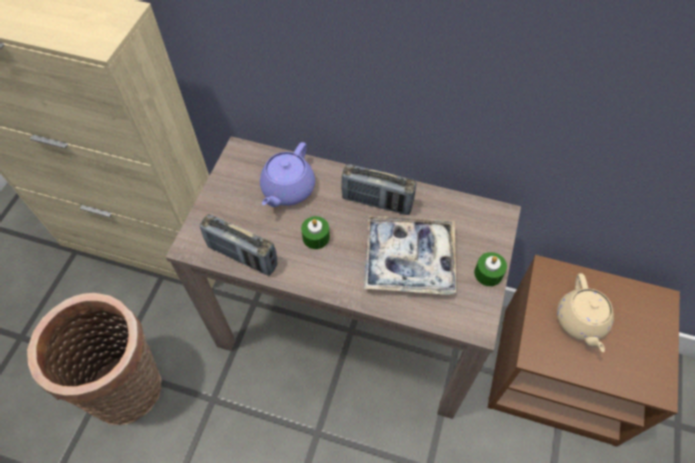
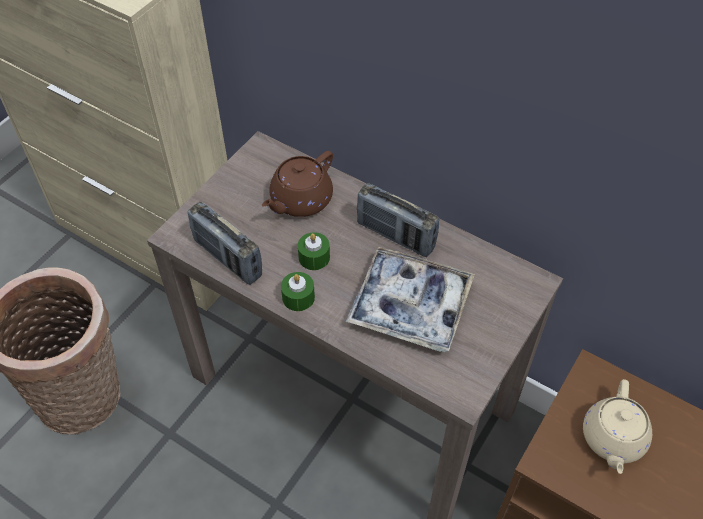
camera: 15 degrees right, 5 degrees down
(287, 190) = (300, 200): purple teapot -> brown teapot
(488, 273) = (497, 342): green candle -> green candle (298, 297)

